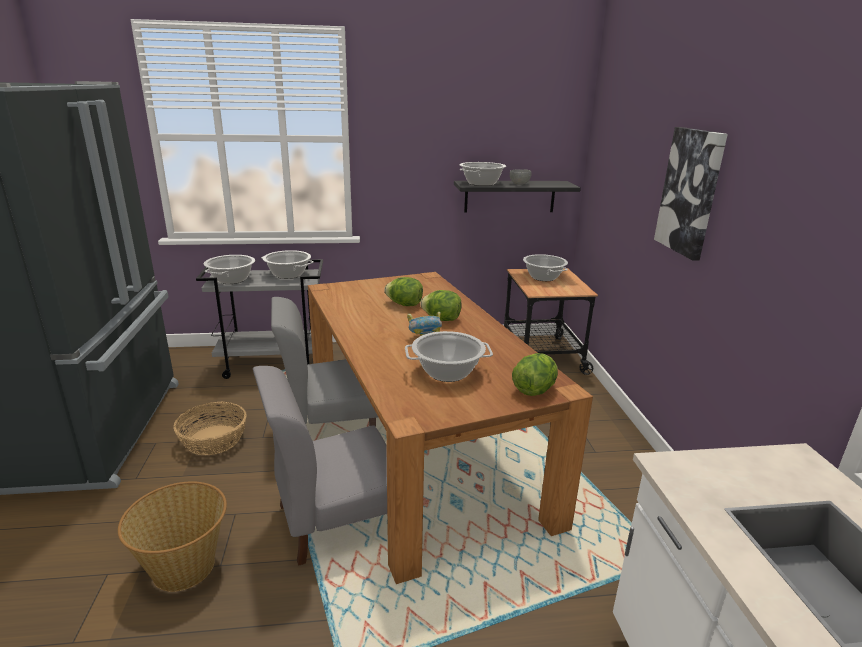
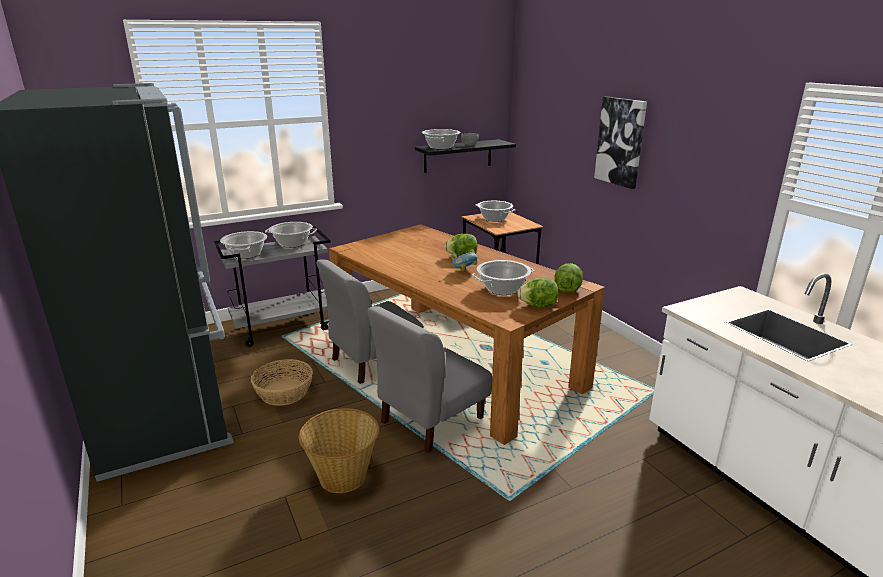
camera: 20 degrees left, 0 degrees up
(404, 304) = (423, 251): lettuce -> lettuce (538, 306)

